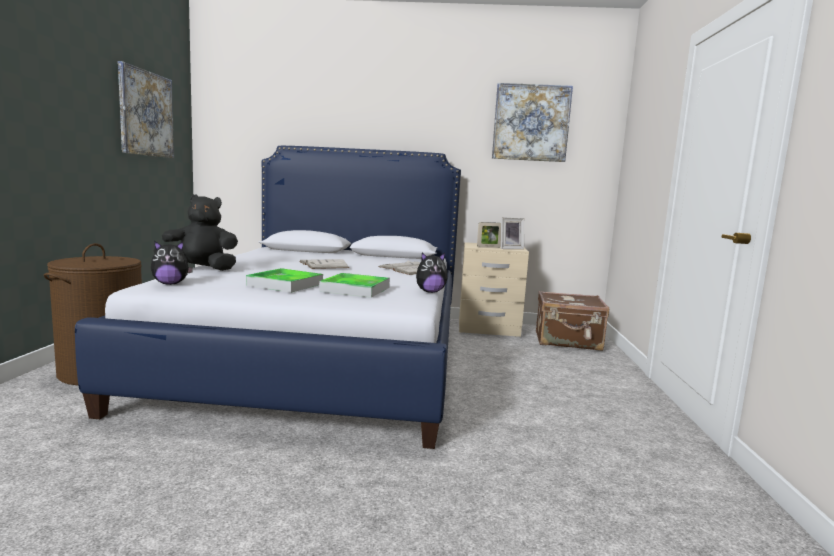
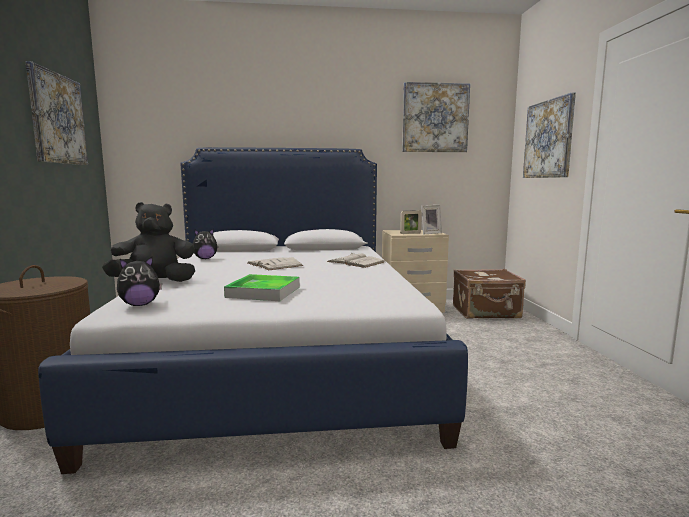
camera: 10 degrees left, 0 degrees up
(355, 289) = (338, 290): tray -> none
(430, 292) = (407, 285): plush toy -> plush toy (205, 258)
(647, 151) = (548, 139): none -> picture

